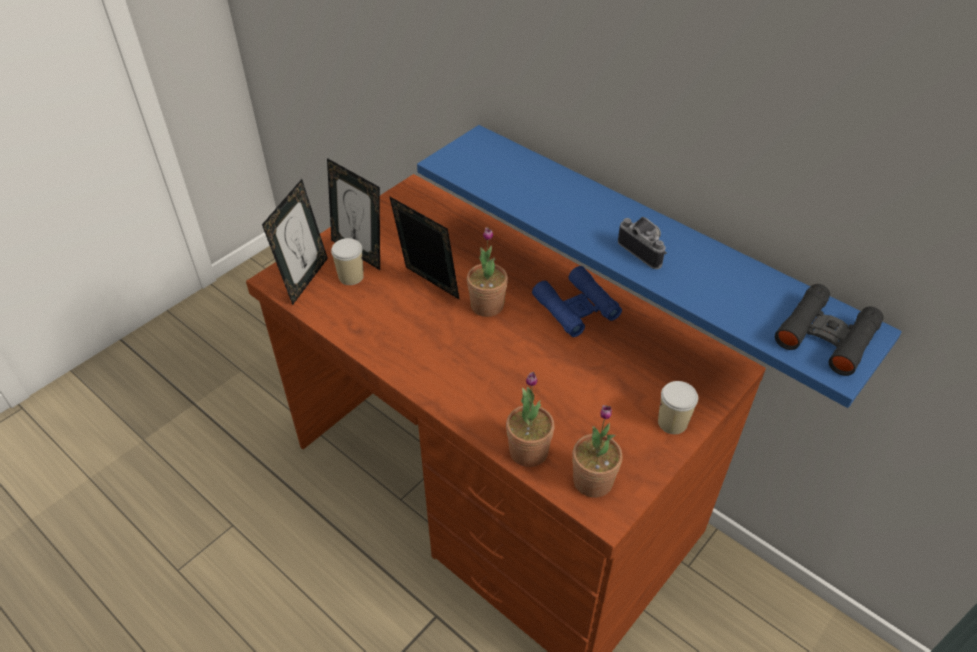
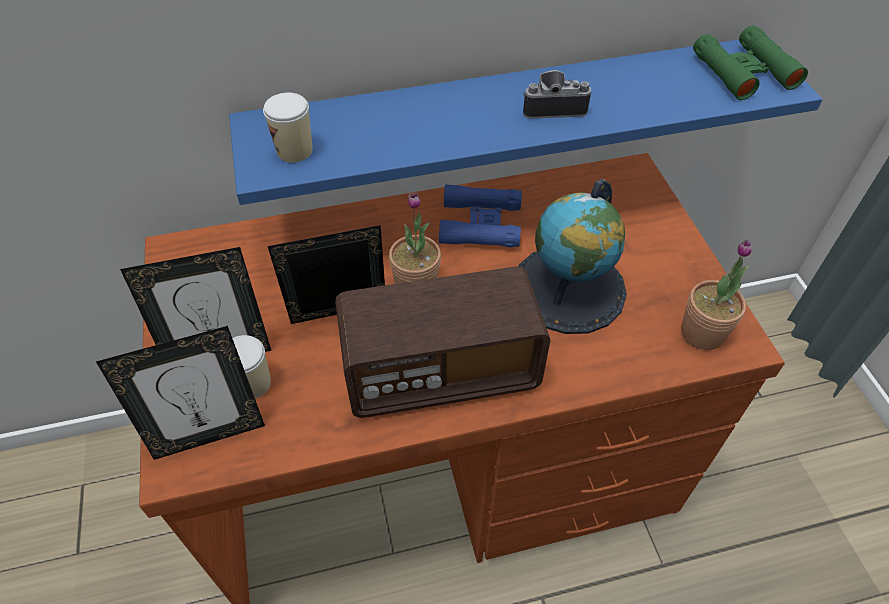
camera: 55 degrees left, 5 degrees up
(305, 279) = (209, 434): picture frame -> picture frame turned 105 degrees clockwise
(428, 352) = (440, 372): none -> radio
(528, 451) = (636, 361): potted plant -> none
(561, 384) = (569, 289): none -> globe
(672, 422) = (669, 241): cup -> cup (294, 151)
(826, 336) = (743, 71): black binoculars -> green binoculars

